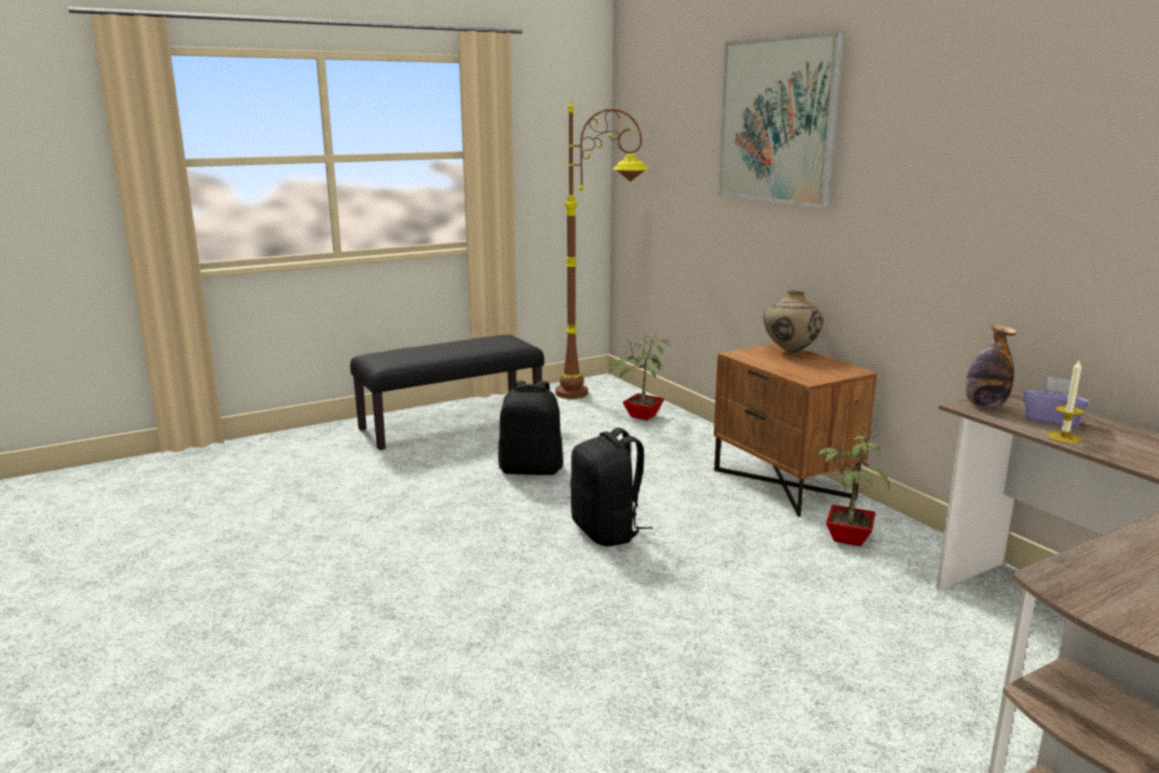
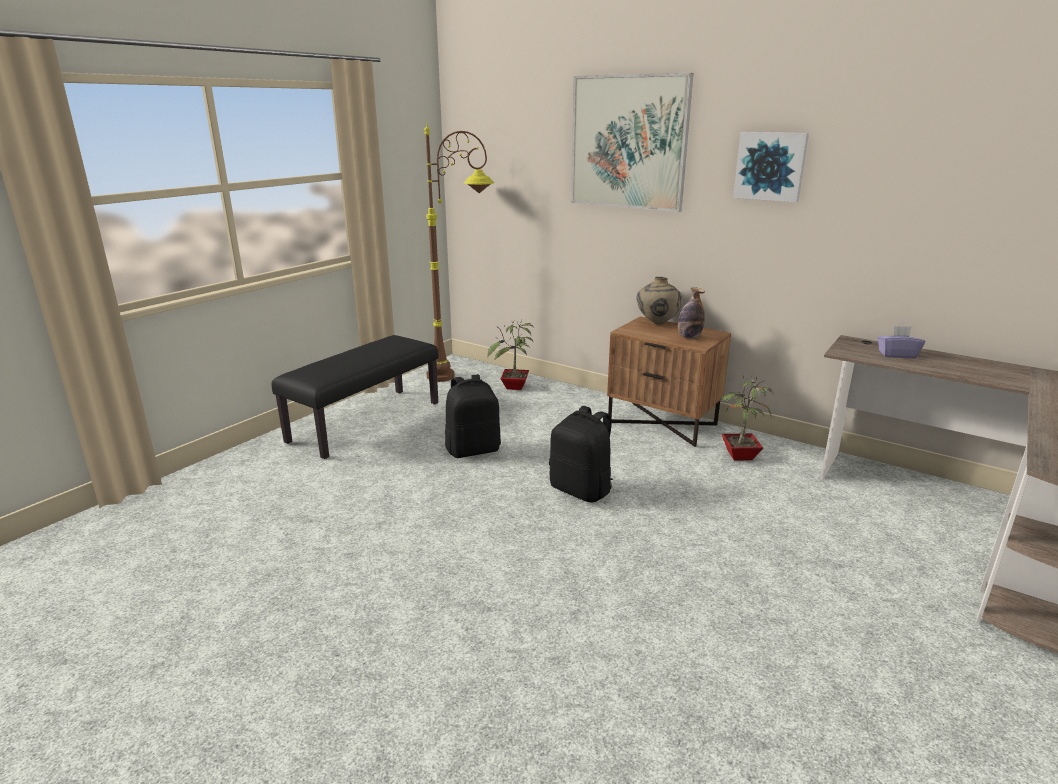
camera: 25 degrees left, 5 degrees up
(925, 149) = (770, 166): none -> picture
(984, 406) = (849, 350): bottle -> bottle (689, 337)
(1064, 437) = (919, 366): candle -> none

